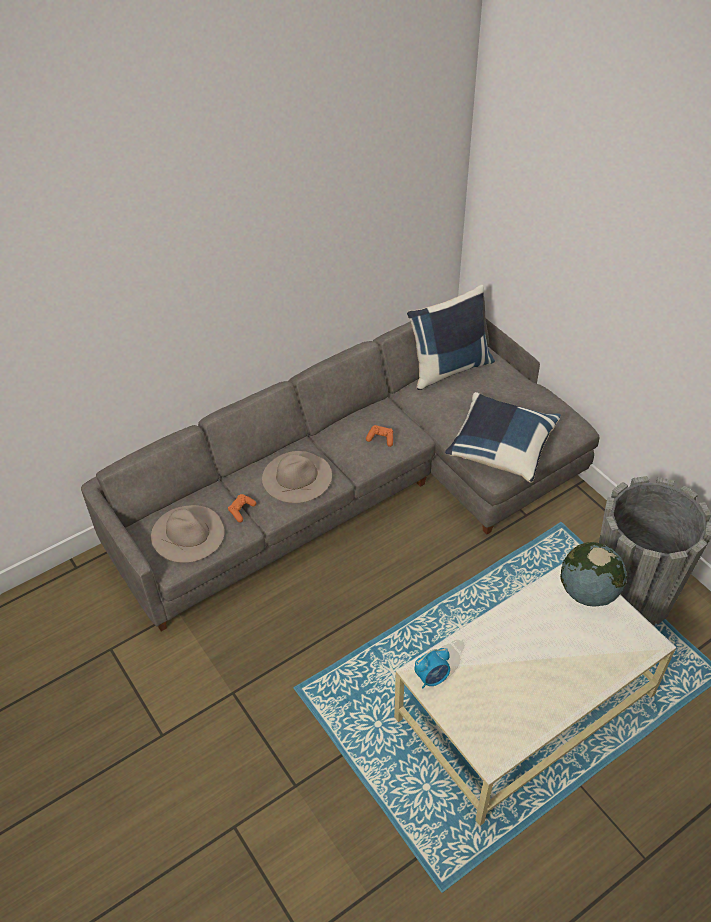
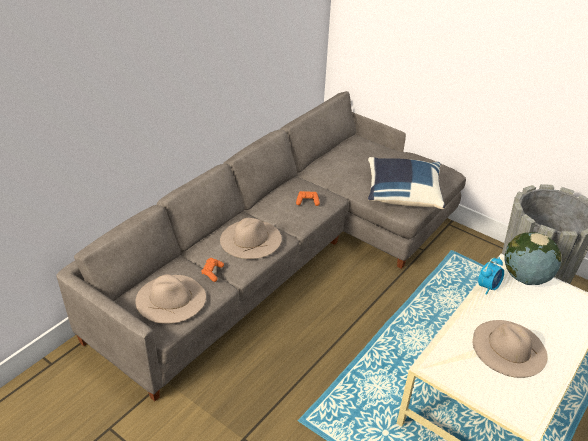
camera: 20 degrees left, 10 degrees down
(432, 678) = (443, 367): alarm clock -> alarm clock (488, 287)
(449, 367) = (335, 149): blue pillow -> none
(518, 673) = (508, 348): none -> beige hat

